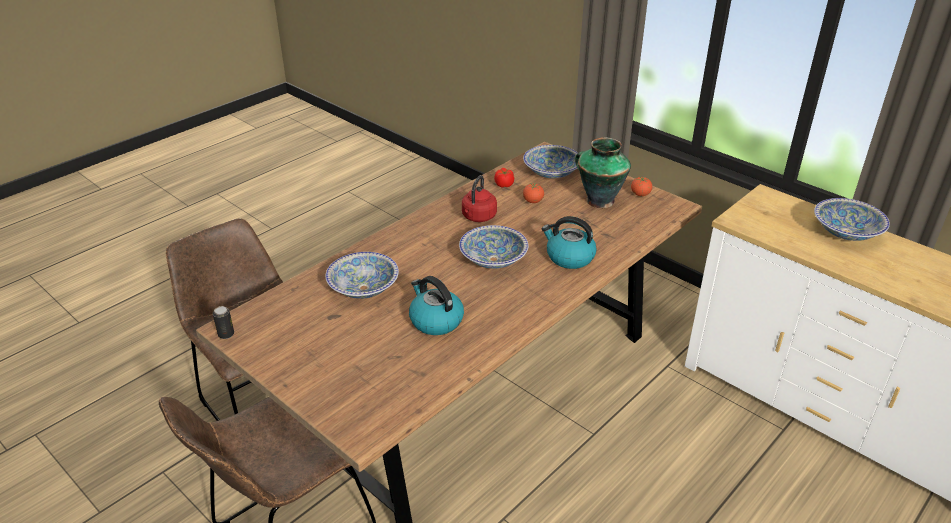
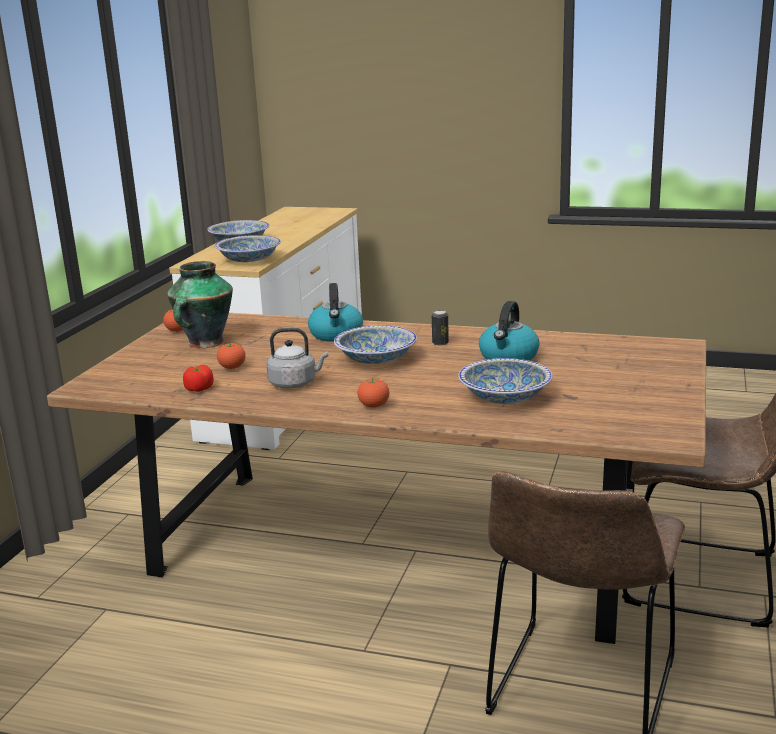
camera: 115 degrees left, 15 degrees down
(226, 334) = (682, 434): can -> can (440, 343)
(408, 235) = (374, 406): none -> tomato
(478, 217) = (295, 383): red kettle -> grey kettle
(551, 172) = (146, 373): bowl -> bowl (249, 260)

